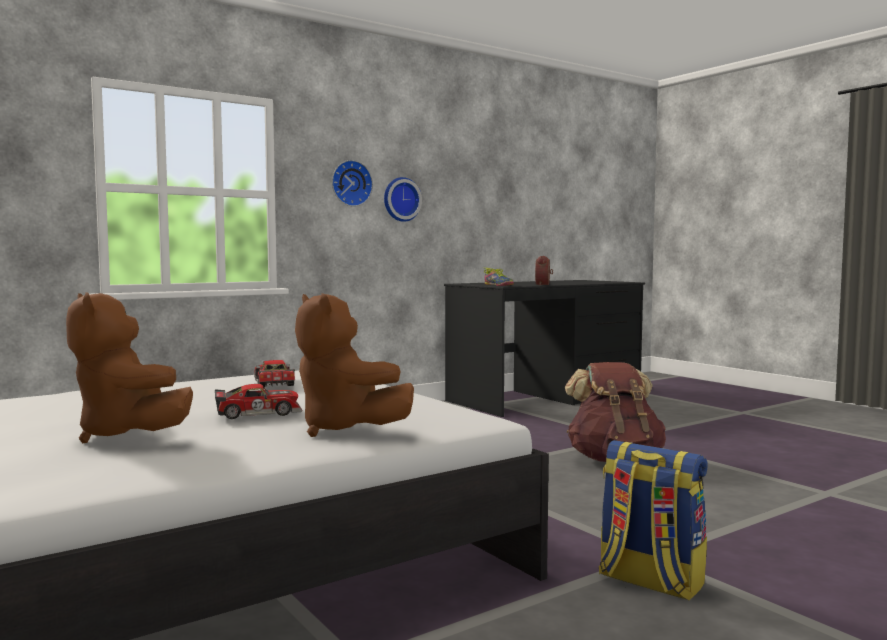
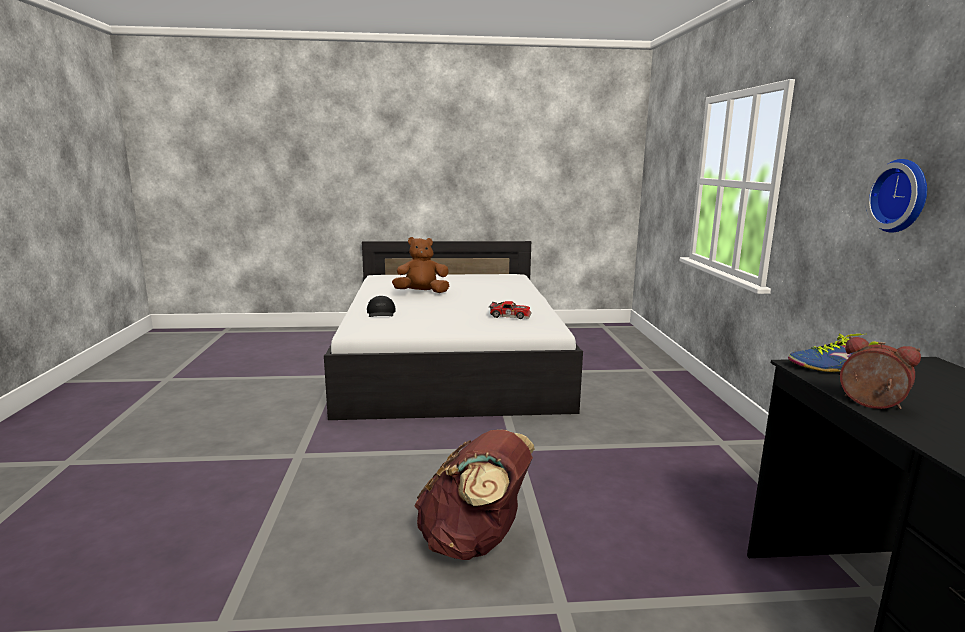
camera: 120 degrees right, 10 degrees up
(258, 412) = (433, 306): toy car -> none
(345, 429) = (381, 313): brown plush toy -> black cap
(350, 183) = (842, 172): wall clock -> none
(649, 581) = (282, 441): backpack -> none

